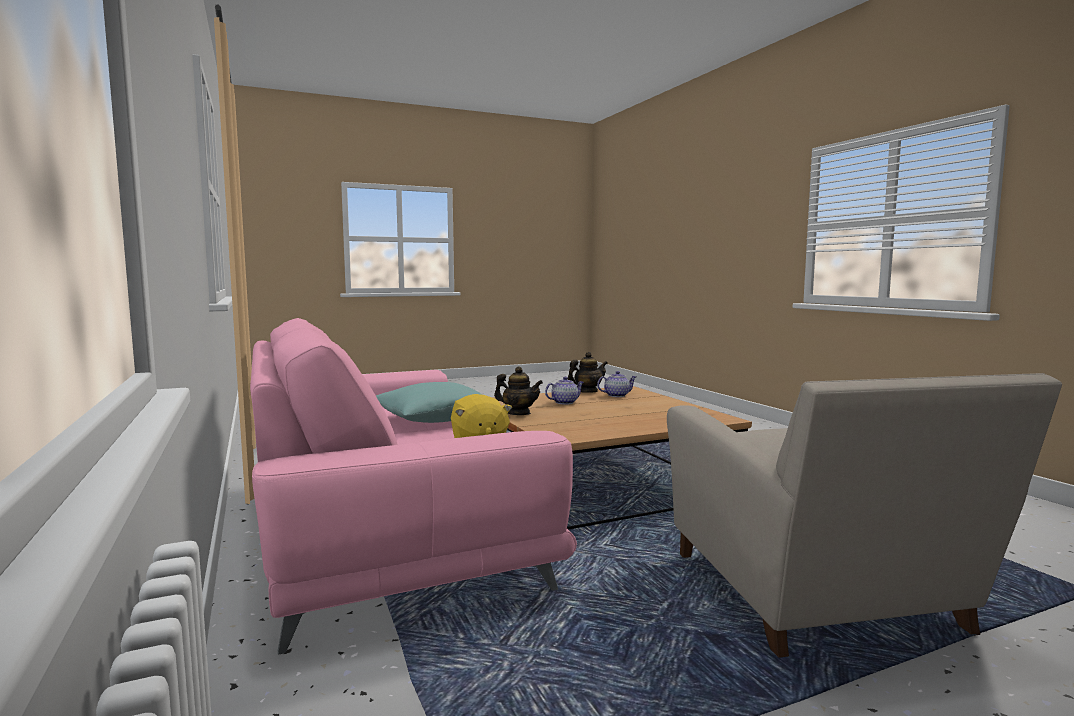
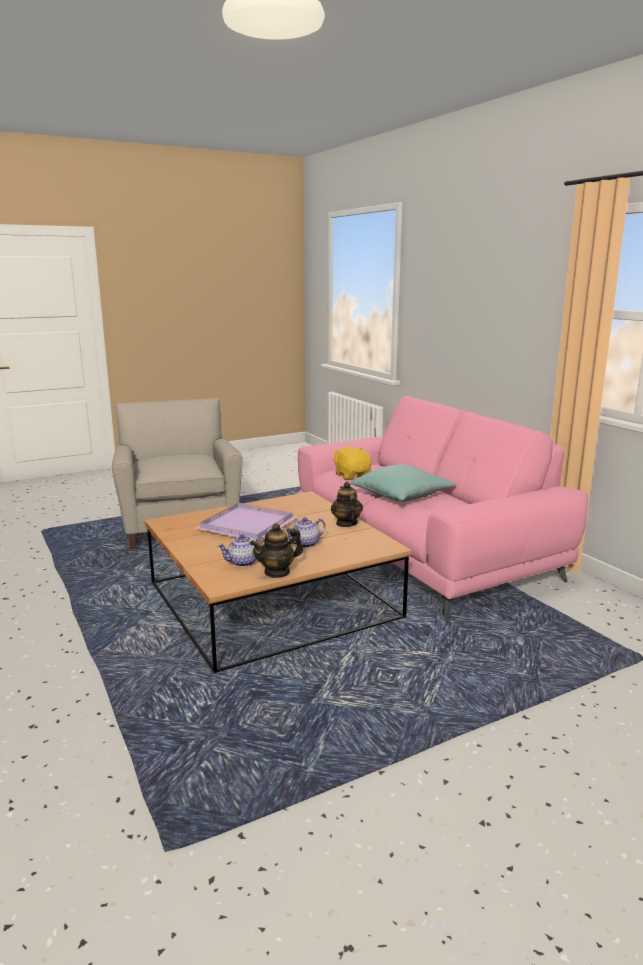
camera: 175 degrees right, 10 degrees up
(518, 413) = (346, 523): teapot -> teapot turned 60 degrees clockwise
(625, 414) = (249, 525): none -> purple tray

